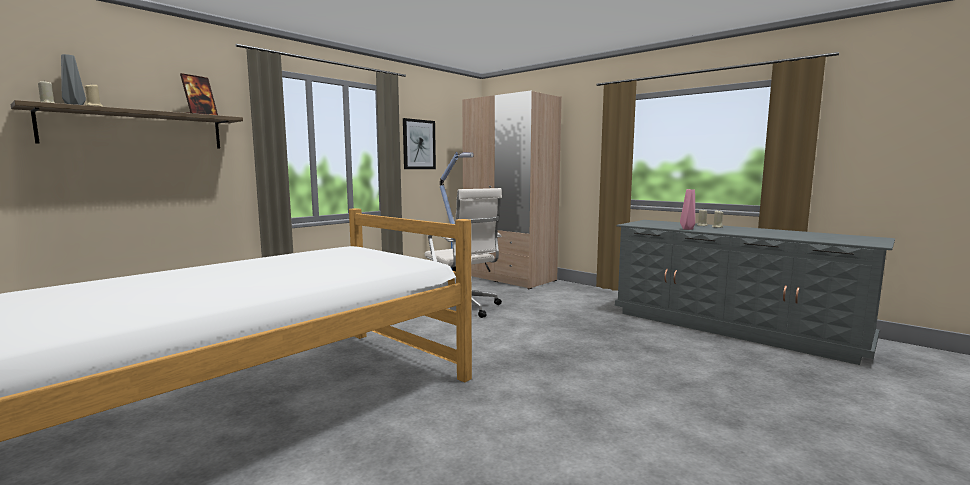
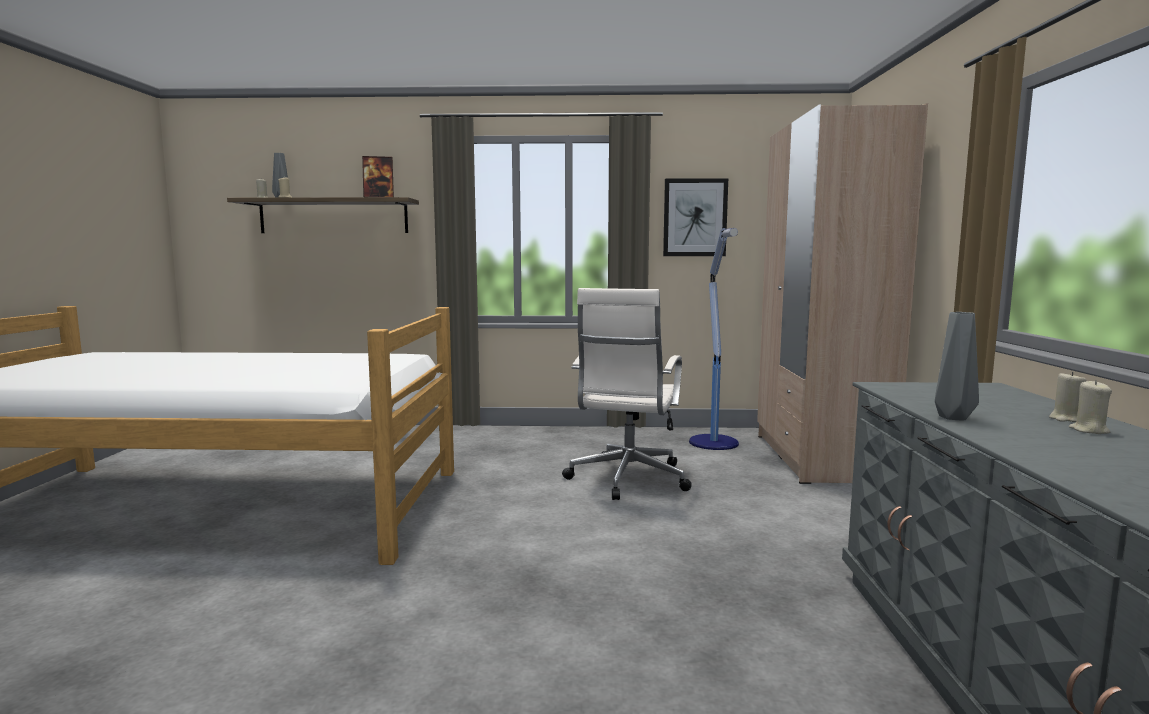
camera: 50 degrees right, 0 degrees up
(686, 229) = (951, 417): pink vase -> grey vase

